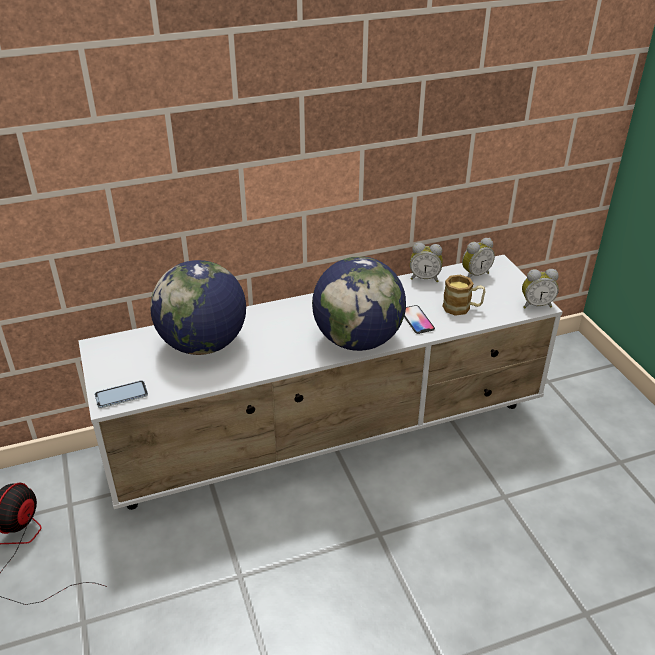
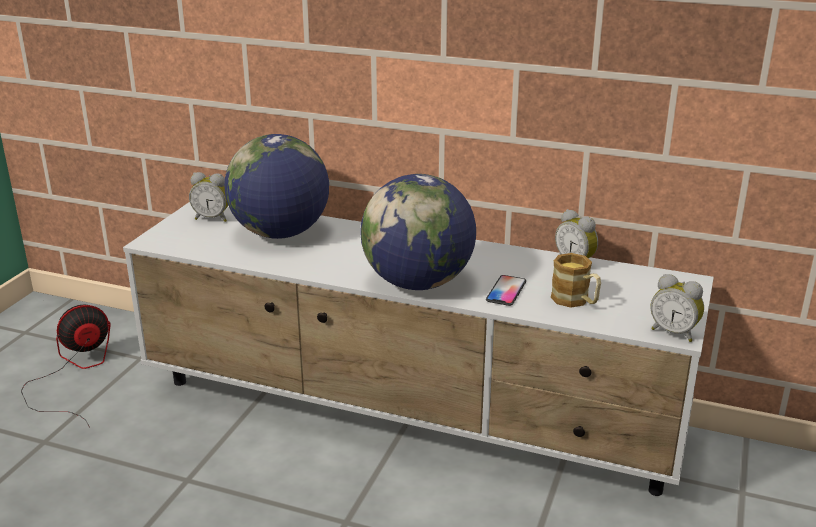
camera: 40 degrees right, 10 degrees down
(121, 395) = (166, 241): phone -> none
(474, 274) = (641, 280): alarm clock -> alarm clock (213, 218)

